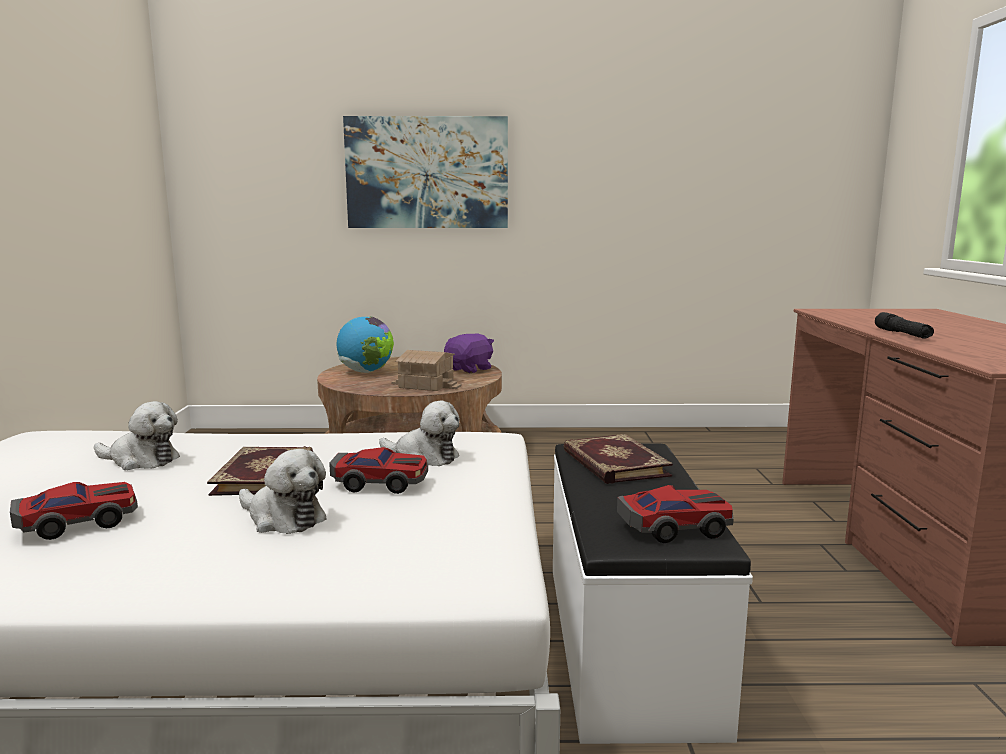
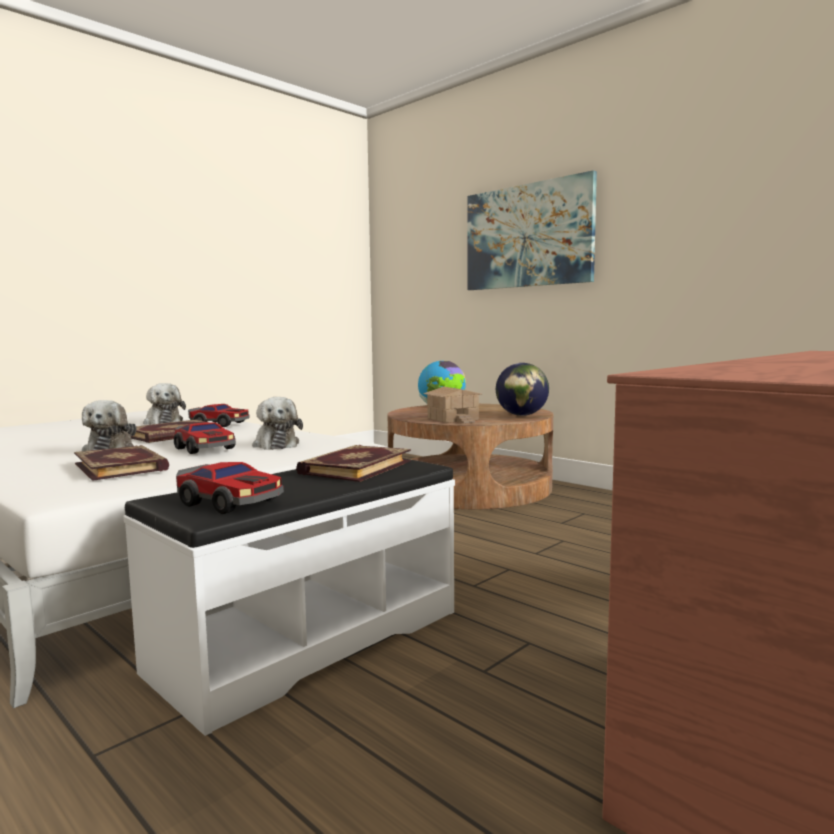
camera: 45 degrees right, 5 degrees down
(78, 522) = (59, 436): toy car -> toy car (220, 424)
(397, 531) = (122, 466): none -> book
(469, 369) = (521, 415): purple plush toy -> globe
(902, 334) = (780, 360): black flashlight -> none

